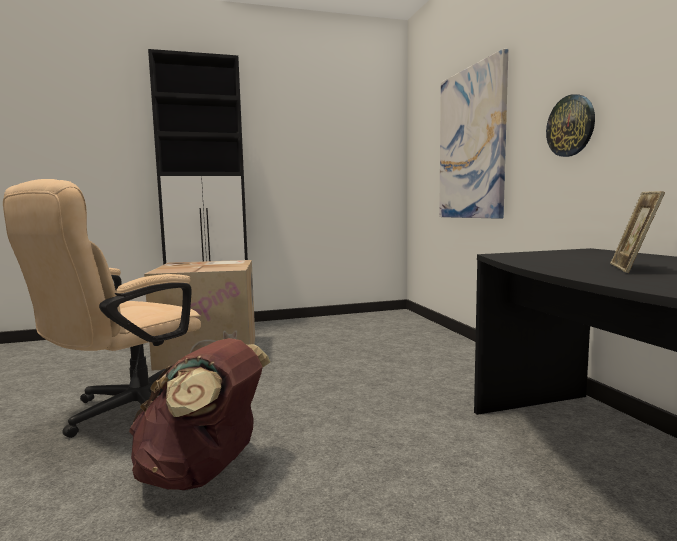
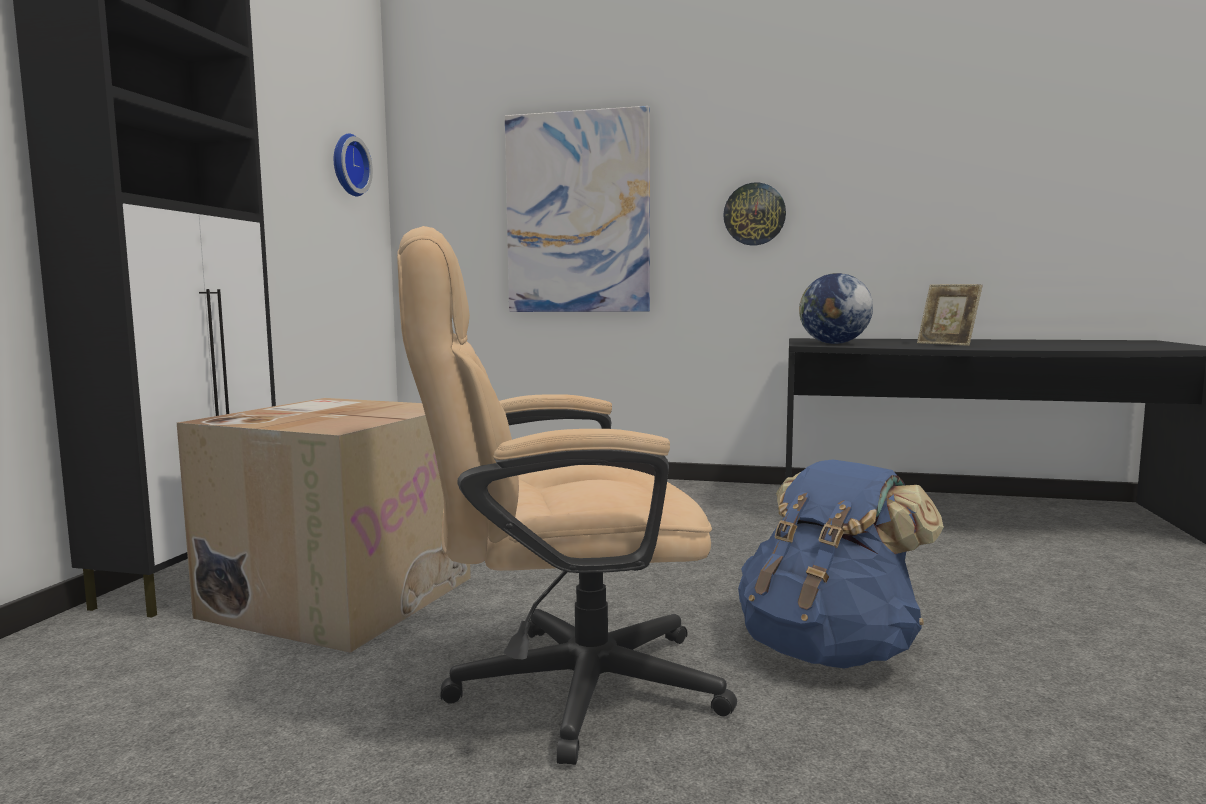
camera: 60 degrees left, 0 degrees up
(126, 413) = (559, 687): beige office chair -> beige office chair turned 105 degrees clockwise
(203, 473) = (828, 650): brown backpack -> blue backpack
(364, 133) = (348, 165): none -> wall clock
(534, 256) = (833, 343): none -> globe

